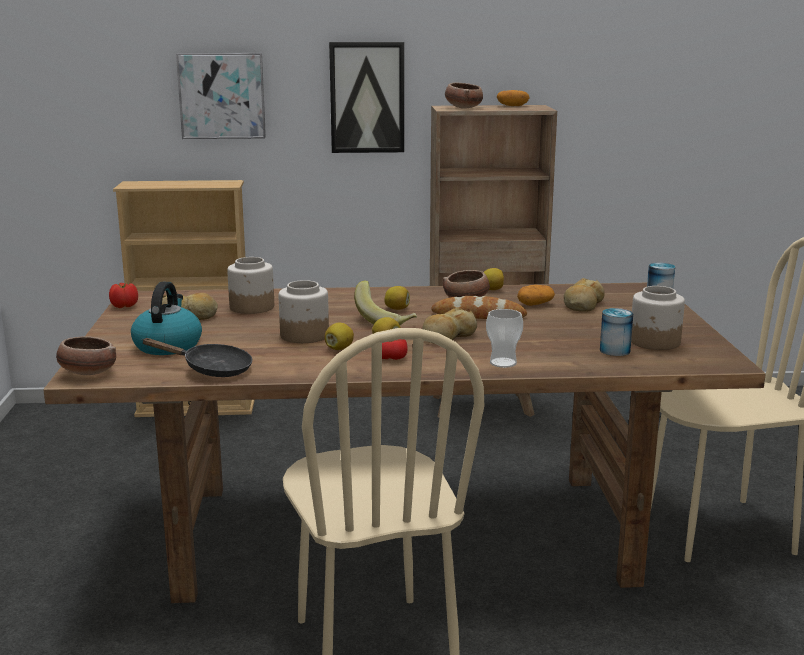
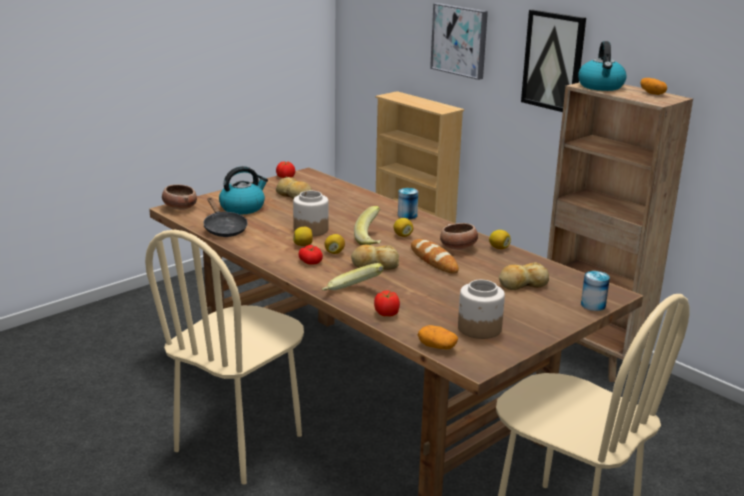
camera: 50 degrees right, 5 degrees up
(252, 307) = (336, 202): jar -> none
(463, 108) = (601, 87): bowl -> kettle
(503, 363) = (351, 293): cup -> banana
(535, 304) = (491, 269): potato -> potato (437, 347)
(574, 363) = (386, 314): none -> tomato
(614, 350) = (435, 320): can -> can (407, 215)

